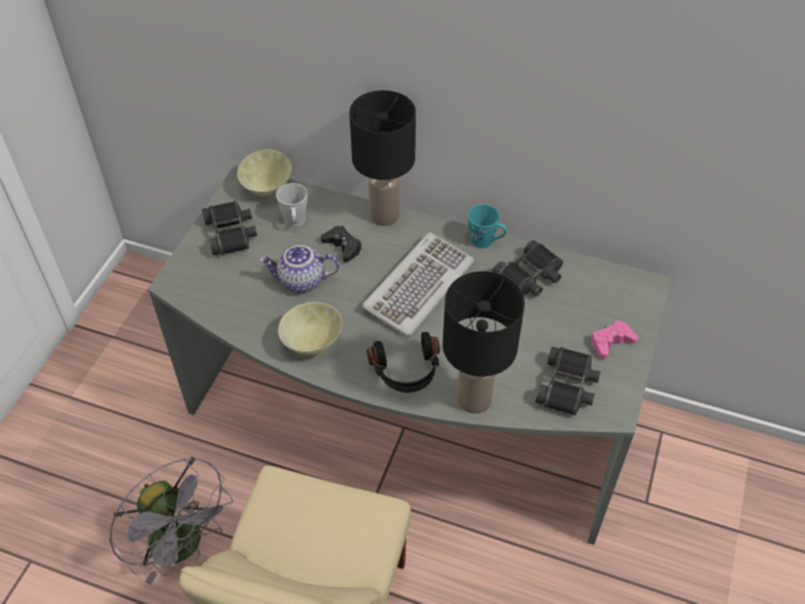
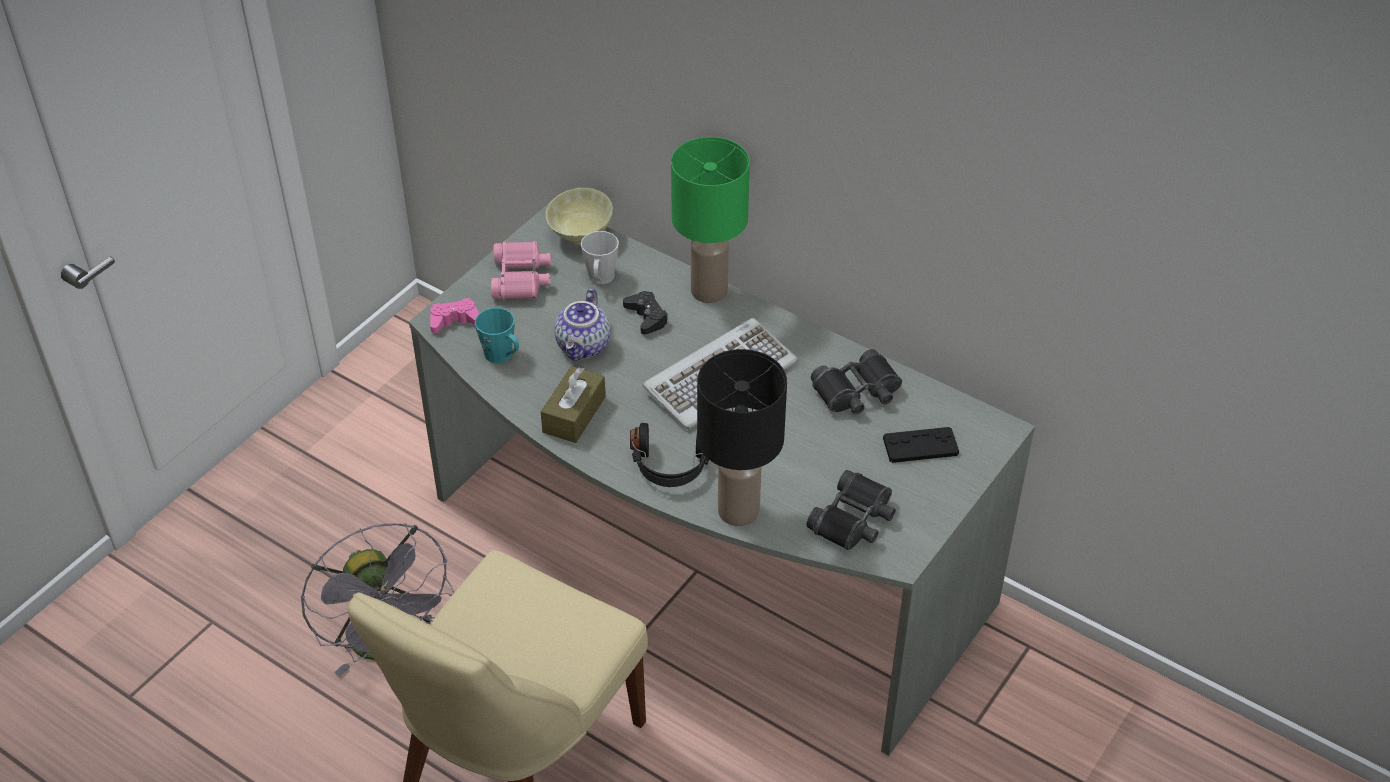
camera: 15 degrees right, 5 degrees down
(231, 233) = (521, 278): black binoculars -> pink binoculars
(301, 282) = (584, 346): teapot -> teapot turned 90 degrees counterclockwise
(312, 343) = (574, 414): beige bowl -> brown tissue box
(385, 215) = (710, 290): black table lamp -> green table lamp
(485, 242) = (820, 343): turquoise mug -> turquoise mug (502, 356)
(594, 312) = (920, 446): none -> black game controller
(611, 342) = (927, 483): pink game controller -> pink game controller (454, 321)

